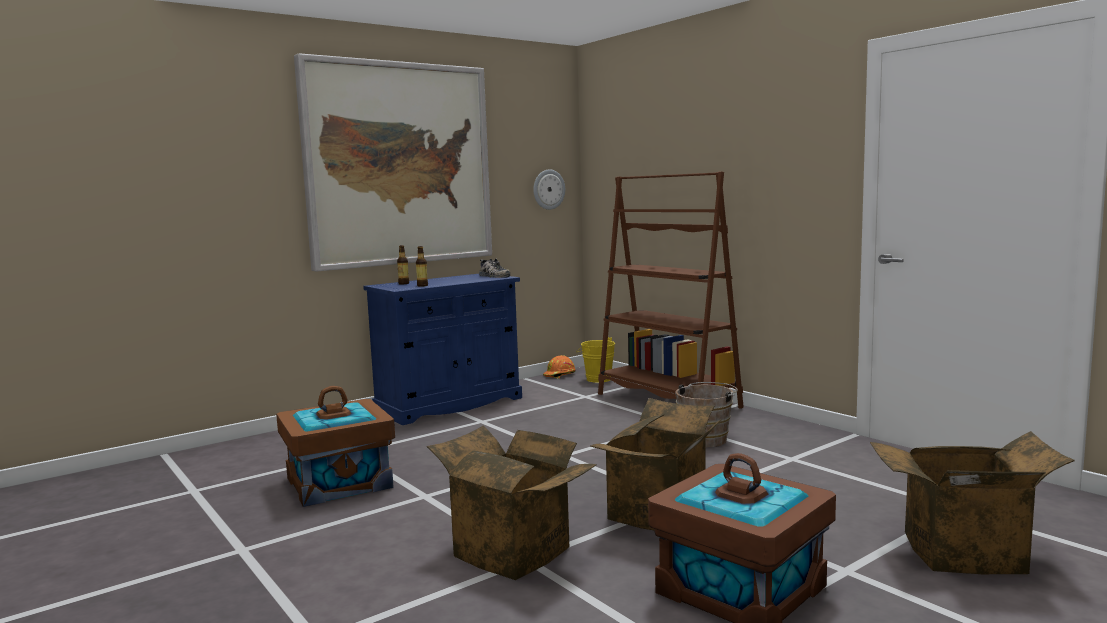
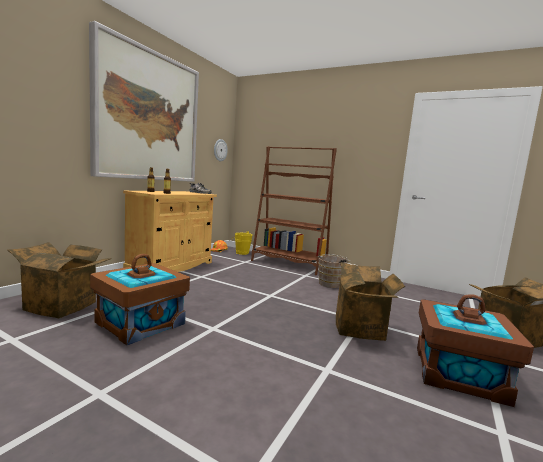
camera: 25 degrees left, 0 degrees up
(449, 404) = (171, 266): blue cabinet -> beige cabinet
(517, 550) = (313, 363): cardboard box -> cardboard box (64, 305)

